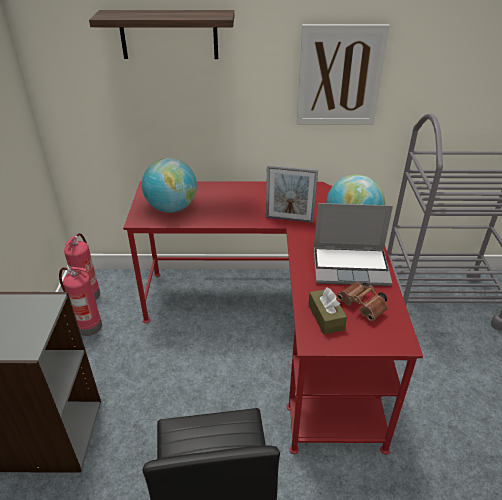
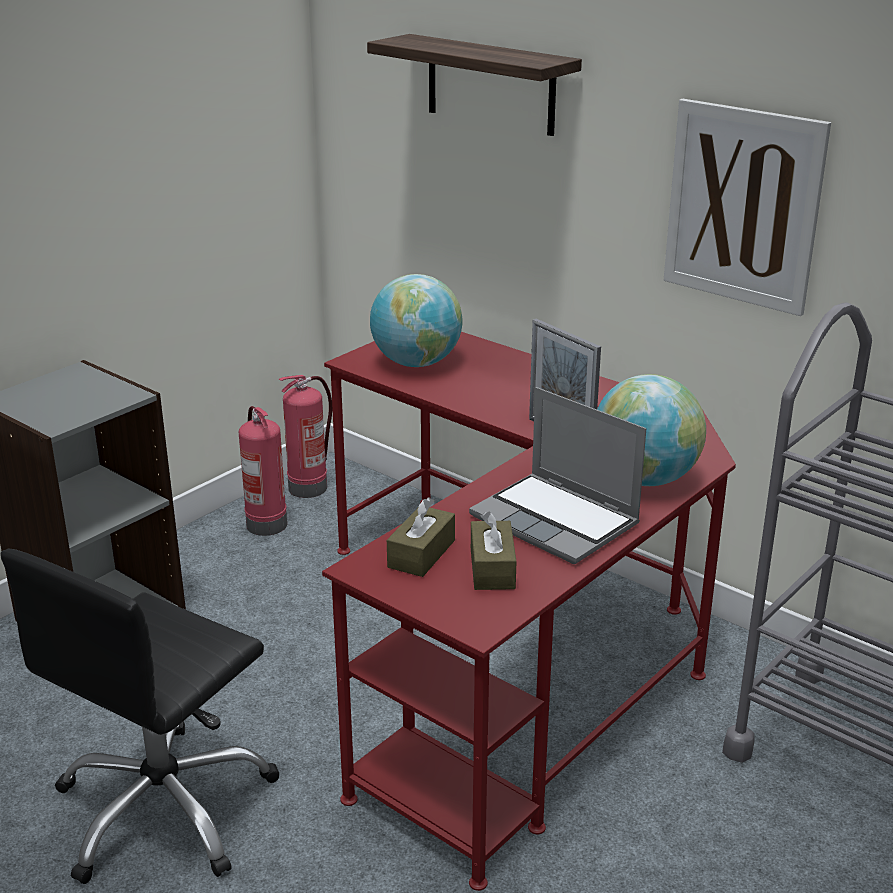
camera: 40 degrees right, 10 degrees down
(363, 307) = (492, 568): brown binoculars -> brown tissue box

